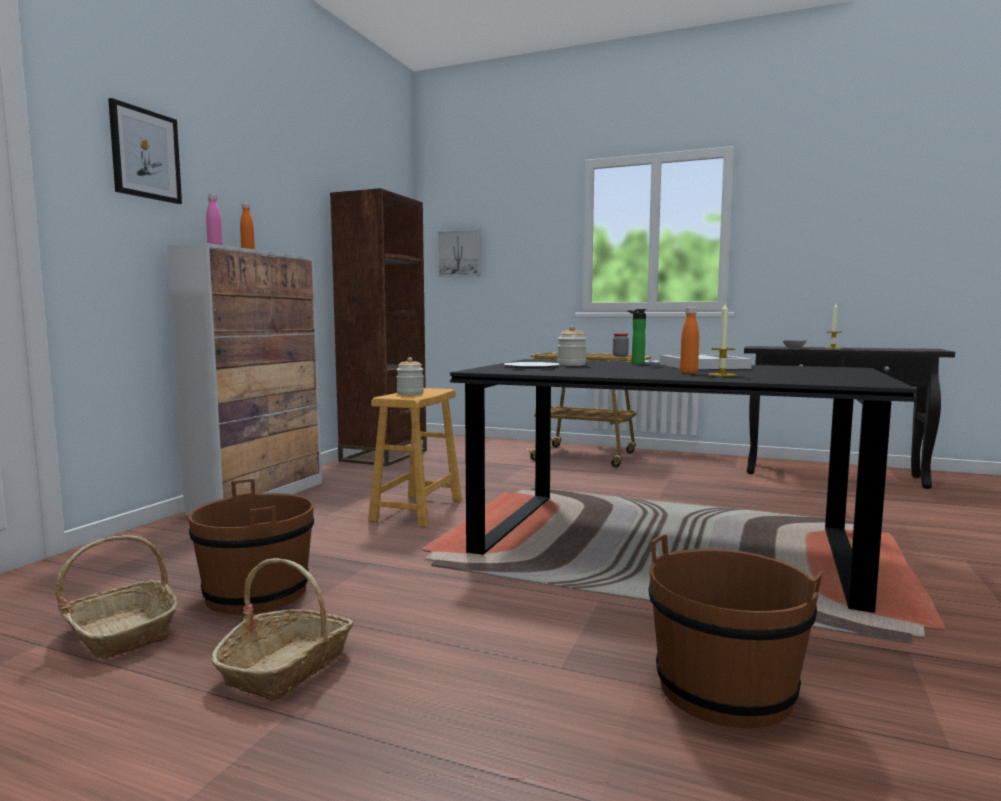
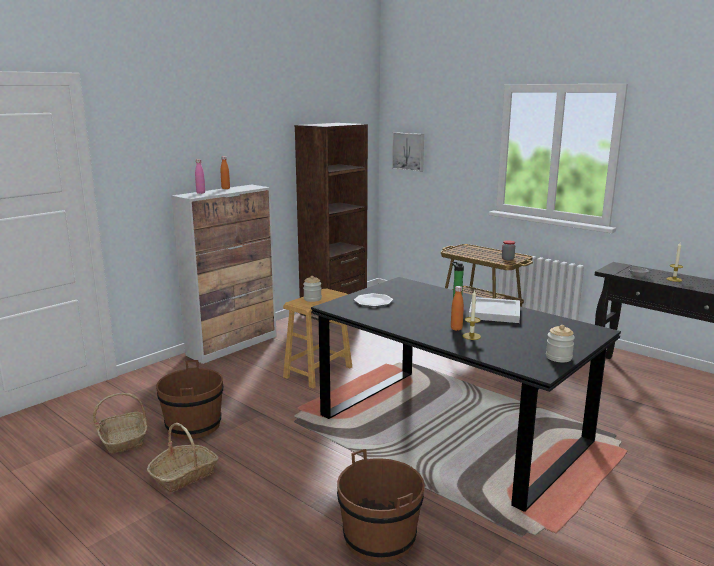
camera: 20 degrees right, 10 degrees up
(145, 154) = (157, 140): picture -> none
(571, 365) = (407, 298): jar -> jar (558, 357)

